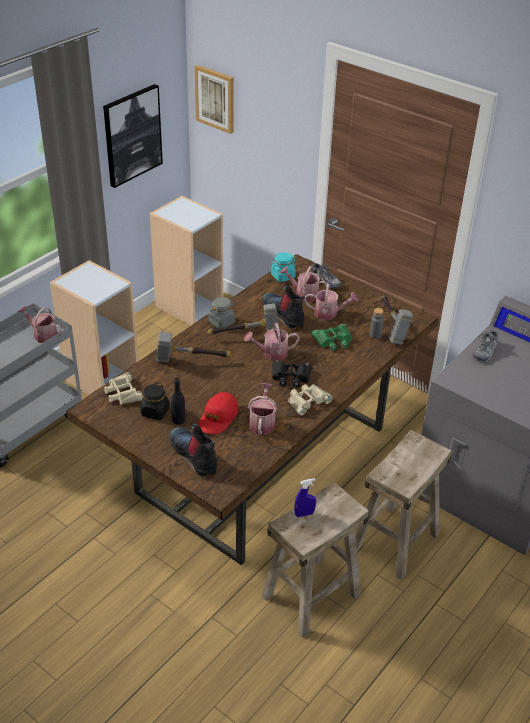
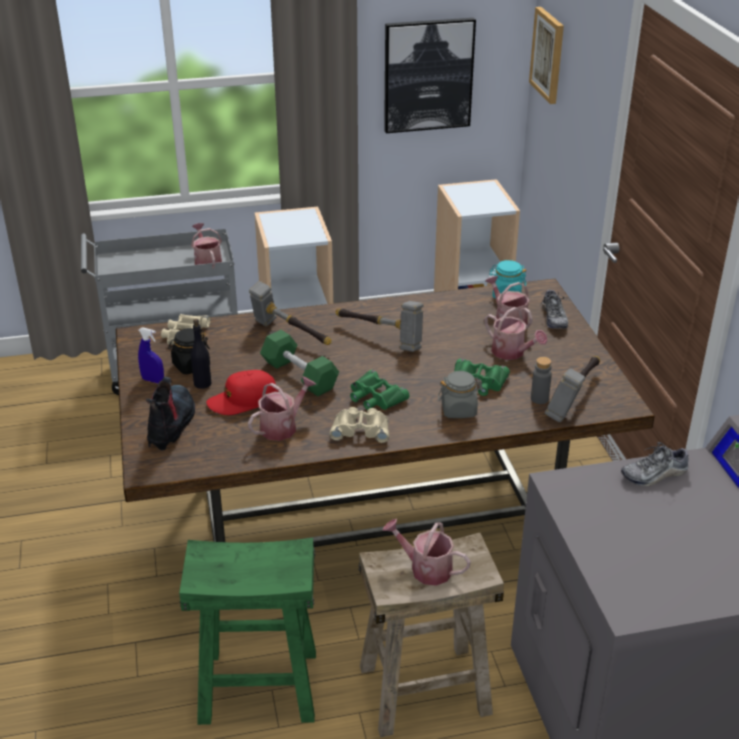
camera: 40 degrees right, 5 degrees down
(221, 322) = (374, 312): grey jar -> grey jar (459, 410)
(230, 385) = (299, 375): none -> green dumbbell
(271, 353) = (386, 365): watering can -> watering can (425, 568)
(284, 314) = (455, 333): boot -> none
(290, 377) = (375, 397): black binoculars -> green binoculars
(304, 514) = (238, 553): blue spray bottle -> blue spray bottle (153, 380)
(311, 596) = (258, 687): beige stool -> green stool

